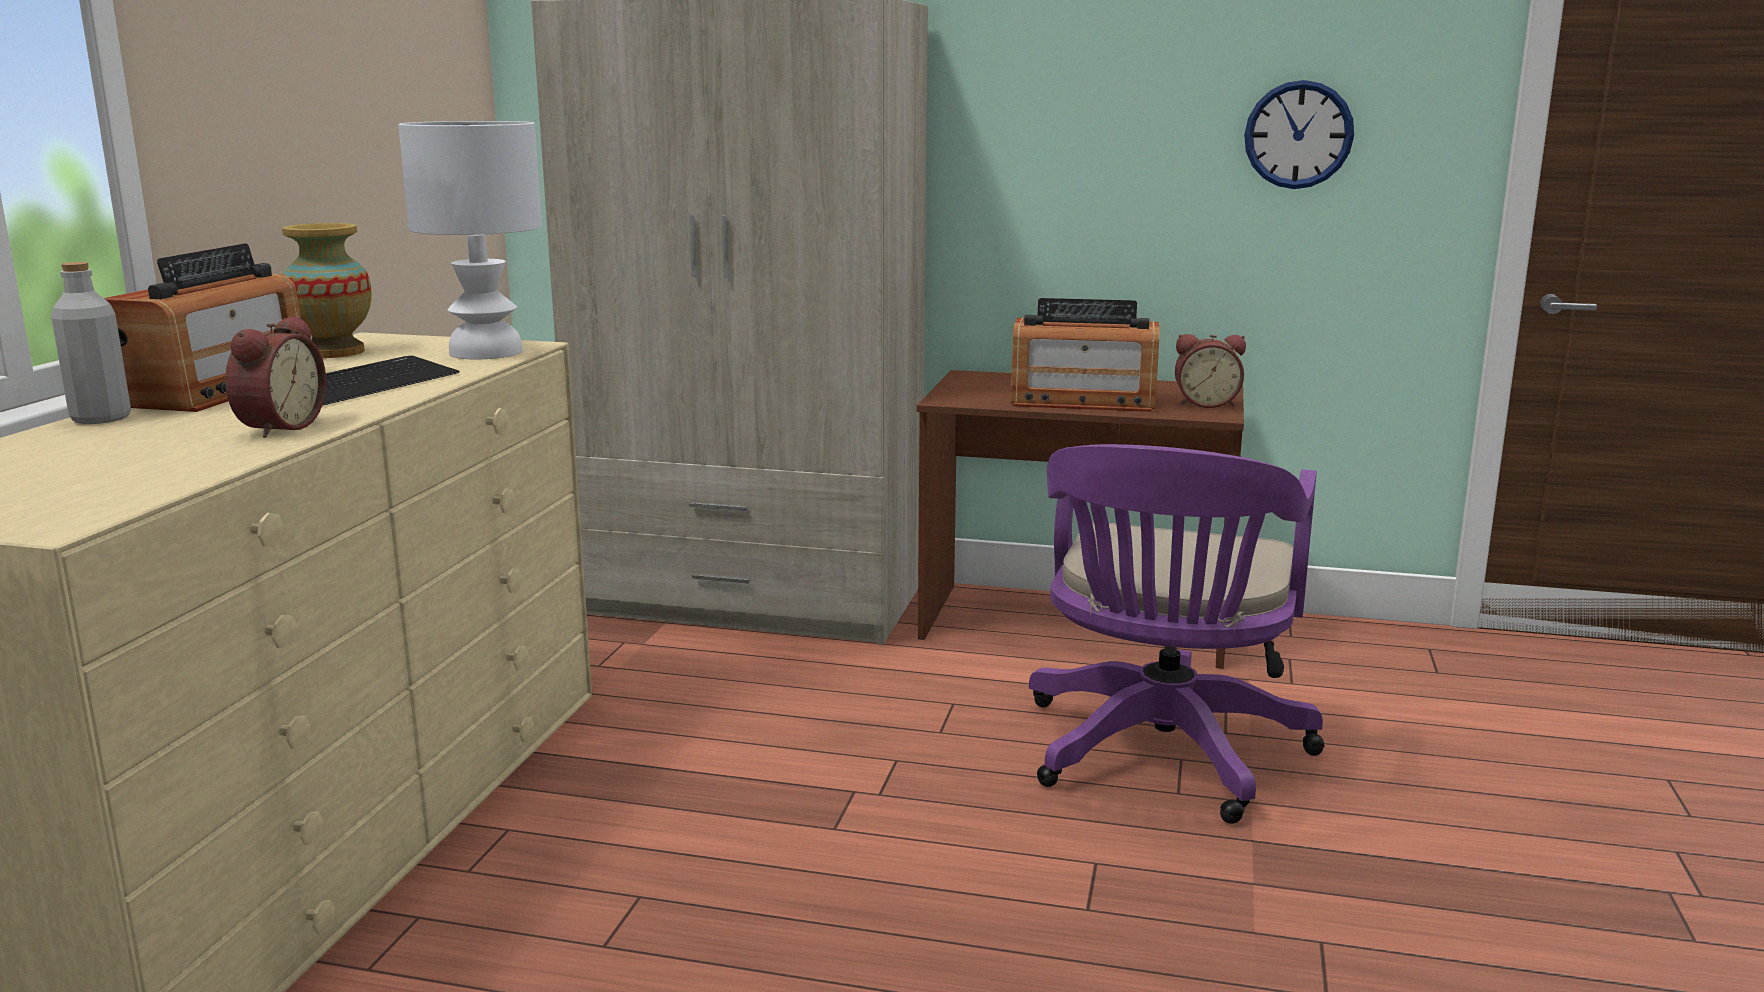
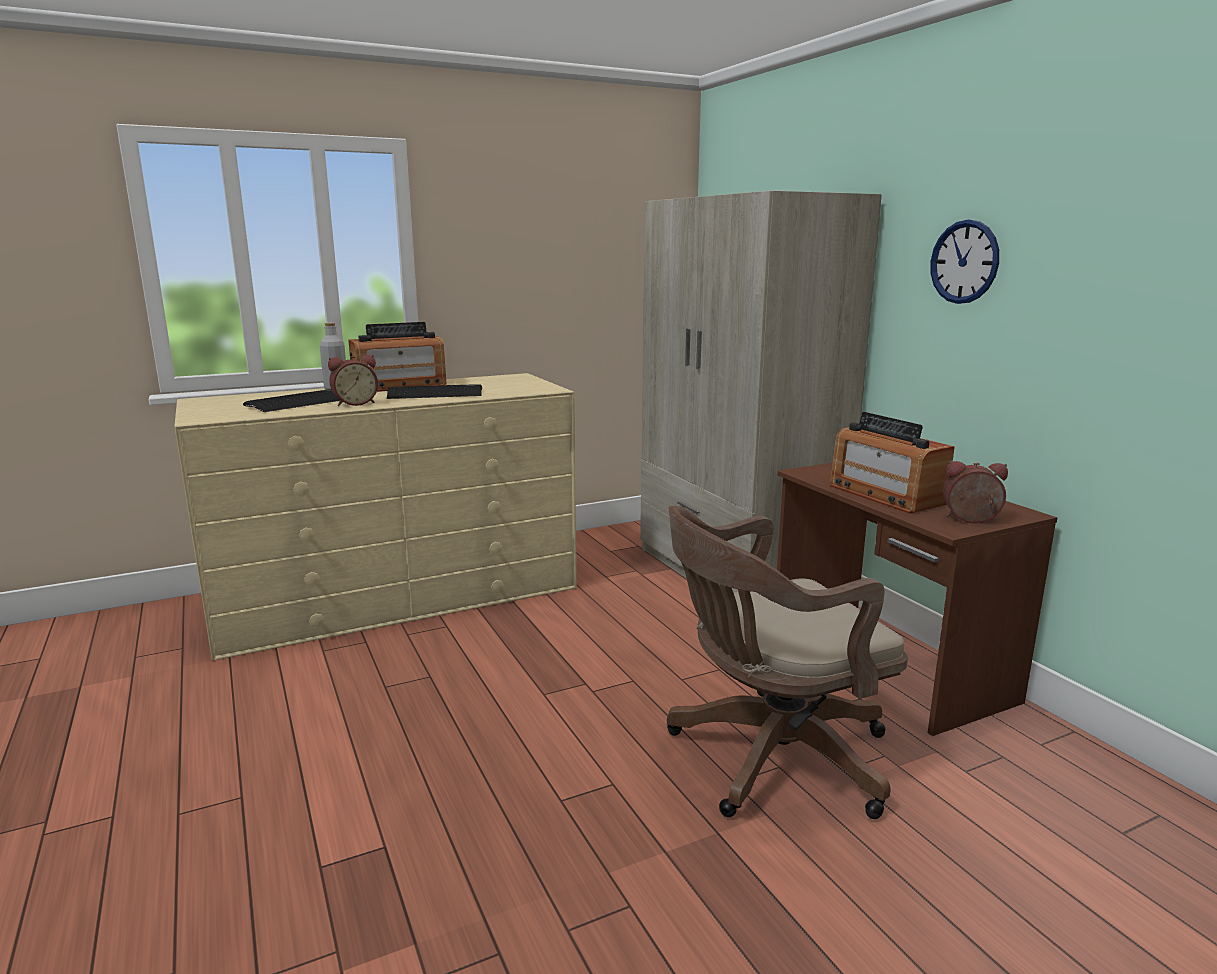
camera: 50 degrees right, 0 degrees up
(146, 450) = (301, 402): none -> keyboard
(333, 352) = (484, 379): vase -> none
(486, 352) = (528, 389): white table lamp -> none
(1161, 756) = (770, 758): purple office chair -> brown office chair
(1206, 404) = (971, 520): alarm clock -> alarm clock turned 135 degrees clockwise
(1298, 135) = (1131, 301): wall clock -> wall clock (964, 262)

